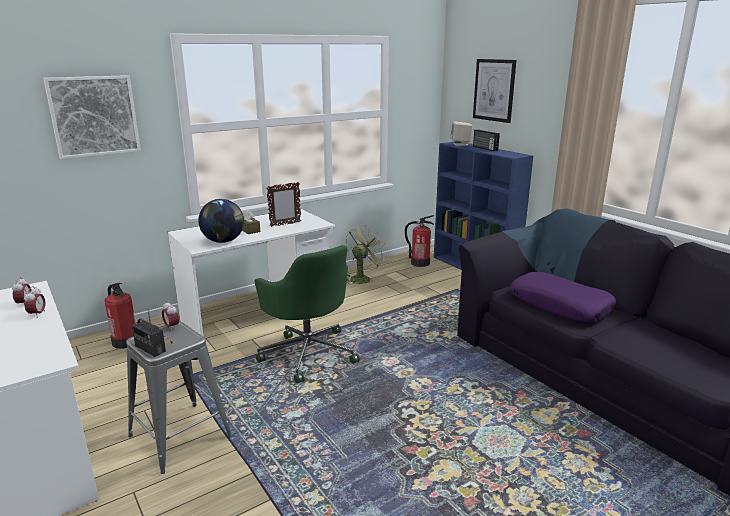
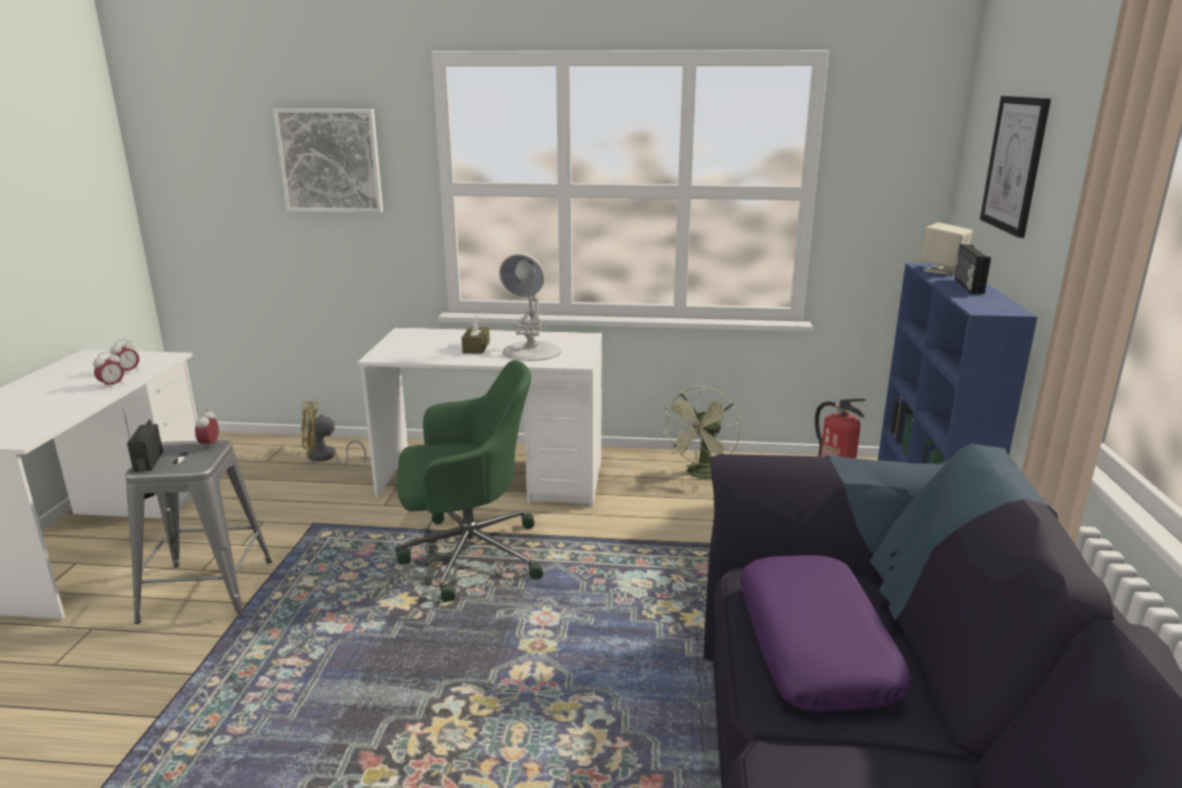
camera: 40 degrees right, 0 degrees up
(125, 341) = (326, 457): fire extinguisher -> yellow fan
(223, 241) = (419, 355): globe -> none
(285, 224) = (531, 351): picture frame -> white table lamp
(308, 353) = (468, 555): green office chair -> green office chair turned 105 degrees counterclockwise
(362, 278) = (702, 475): green fan -> green fan turned 135 degrees clockwise

